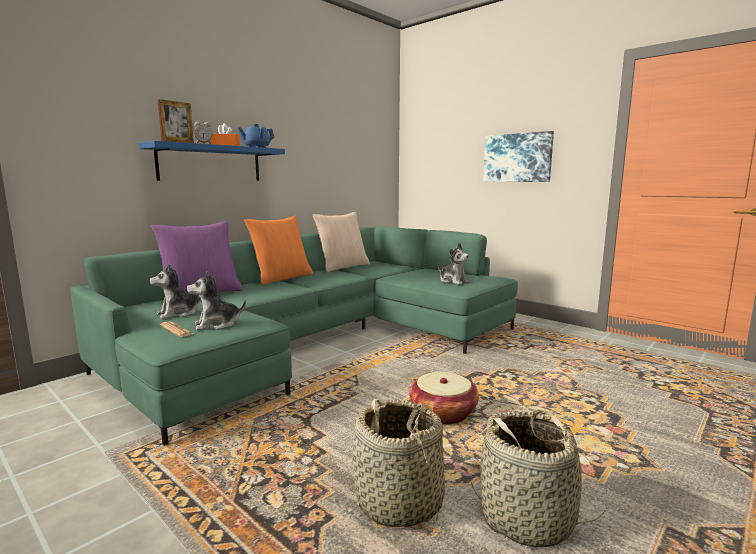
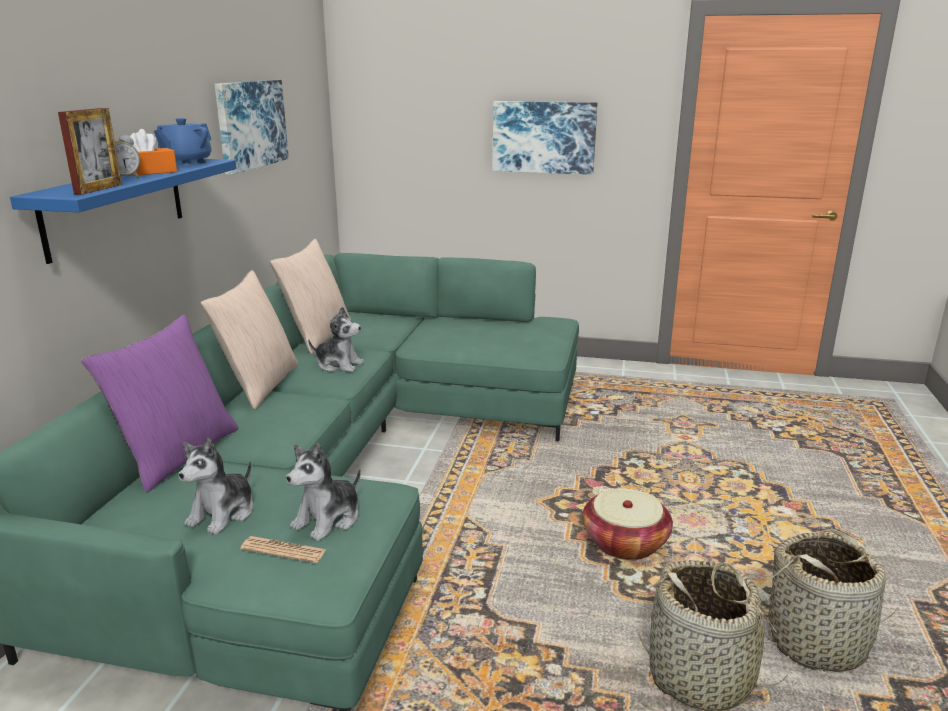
camera: 30 degrees left, 10 degrees up
(282, 278) = (260, 385): orange pillow -> beige pillow
(324, 143) = (250, 124): none -> picture
(453, 281) = (517, 341): plush toy -> plush toy (339, 365)

